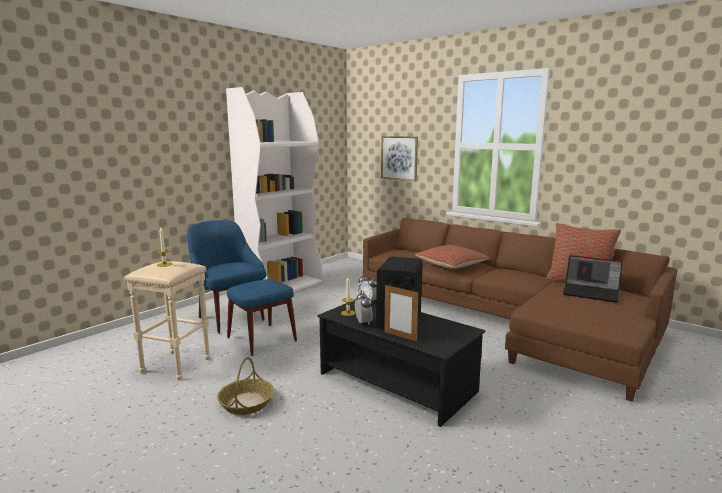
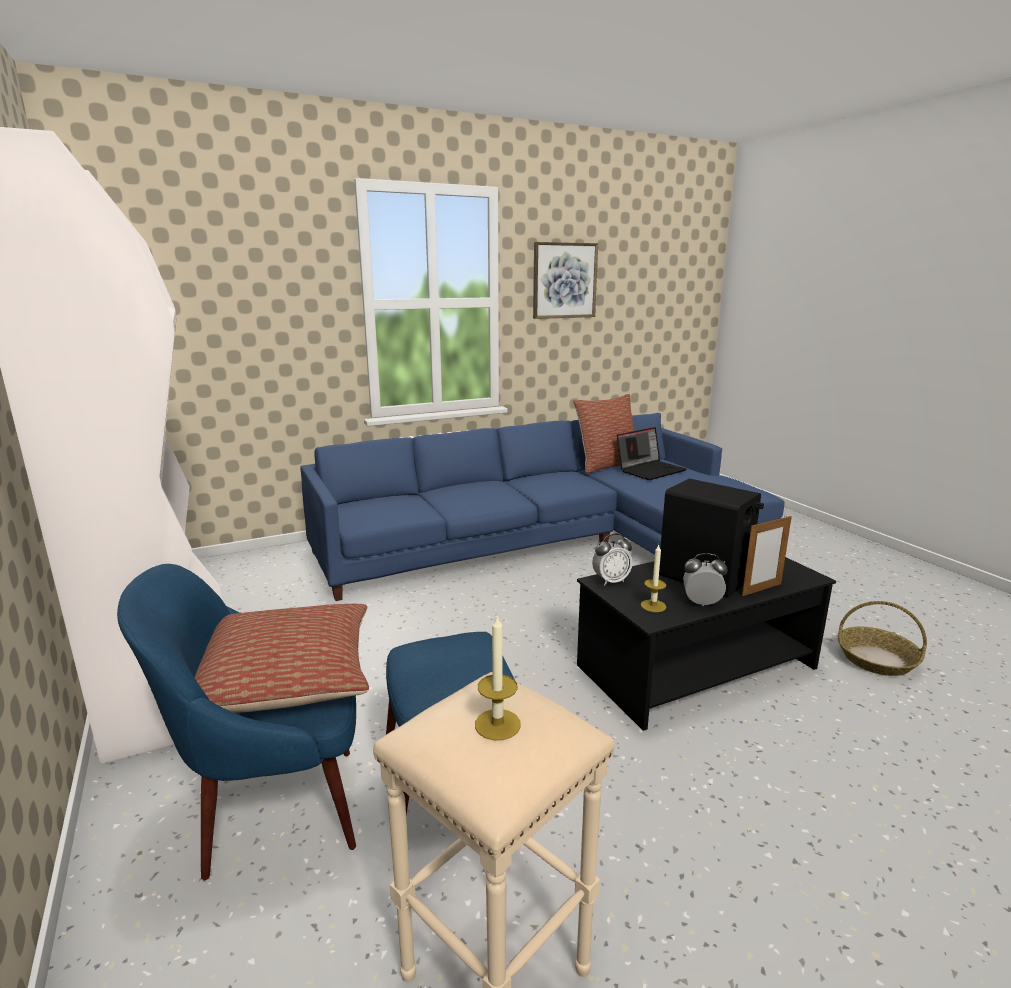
camera: 65 degrees left, 5 degrees up
(246, 403) = (728, 850): basket -> basket (877, 659)
(399, 158) = (241, 335): picture -> picture (564, 280)
(451, 265) = (474, 496): pillow -> pillow (286, 677)
(507, 318) = (552, 540): brown sofa -> blue sofa

